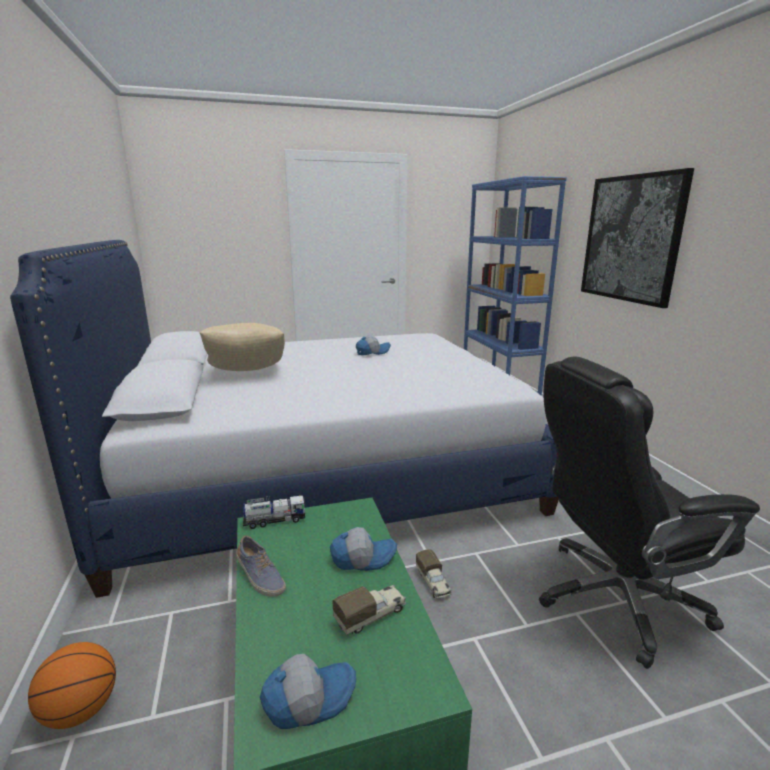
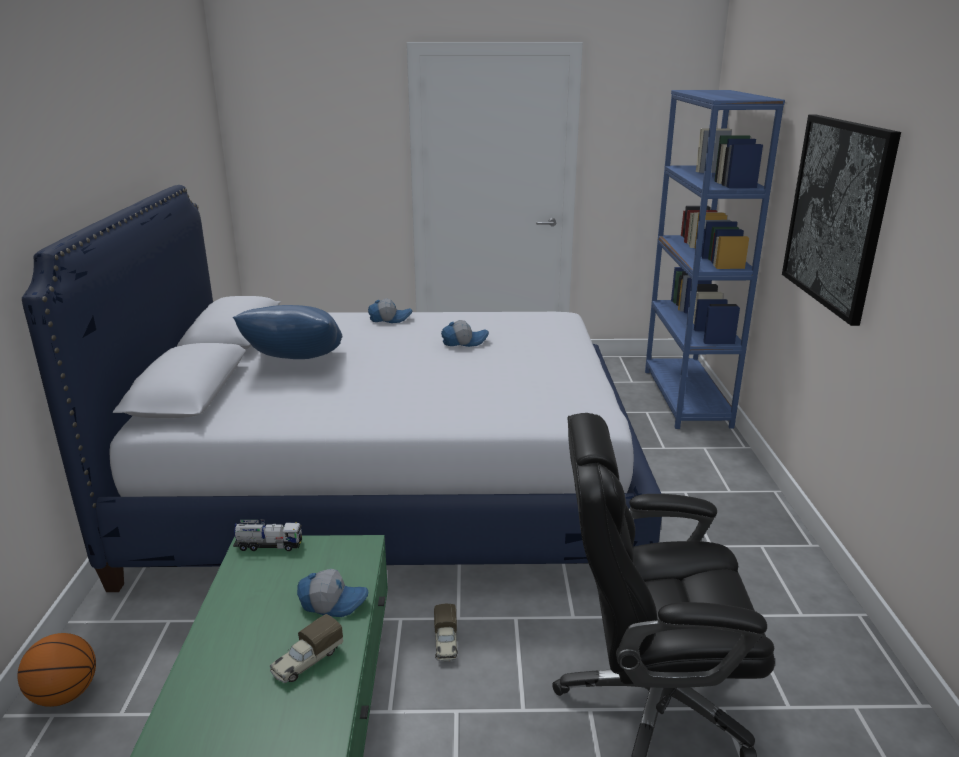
camera: 15 degrees right, 5 degrees up
(247, 374) = (295, 363): beige pillow -> blue pillow
(259, 577) = (225, 603): shoe -> none
(308, 698) = (211, 721): cap -> cap (390, 319)
(371, 615) = (306, 661): toy truck -> toy truck turned 150 degrees clockwise

